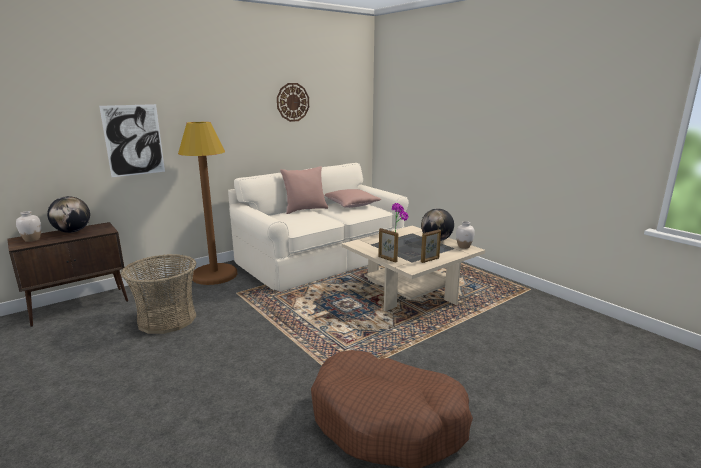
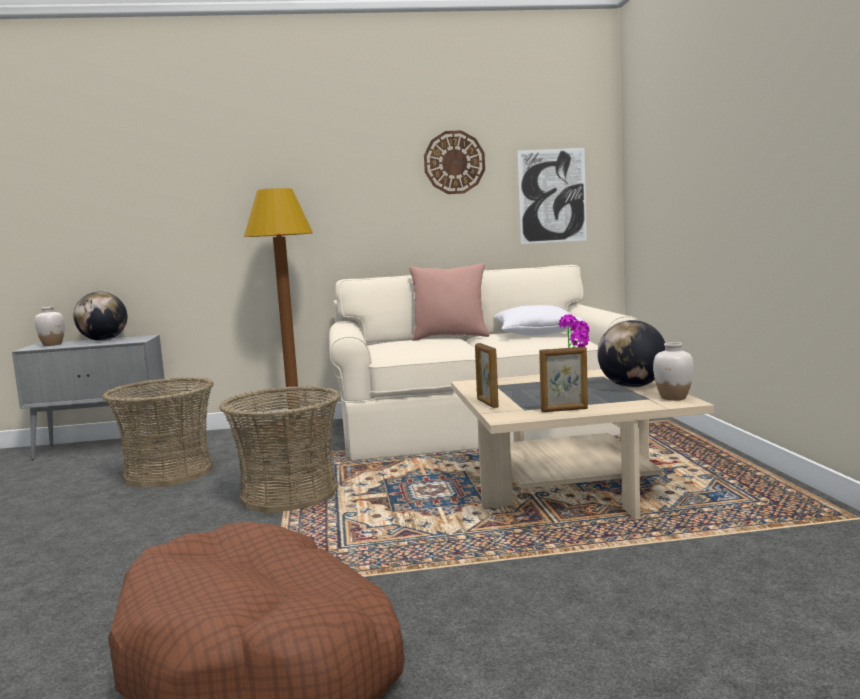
camera: 30 degrees right, 10 degrees down
(80, 306) = (104, 447): brown cabinet -> grey cabinet
(134, 140) = (198, 221): picture -> picture (552, 196)
(271, 321) = (289, 495): none -> basket
(351, 205) = (536, 334): pink pillow -> white pillow

